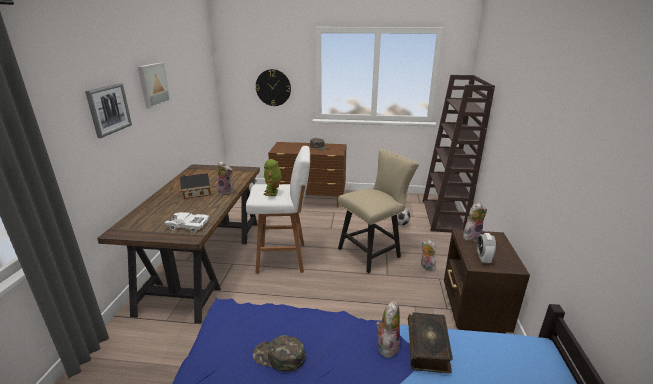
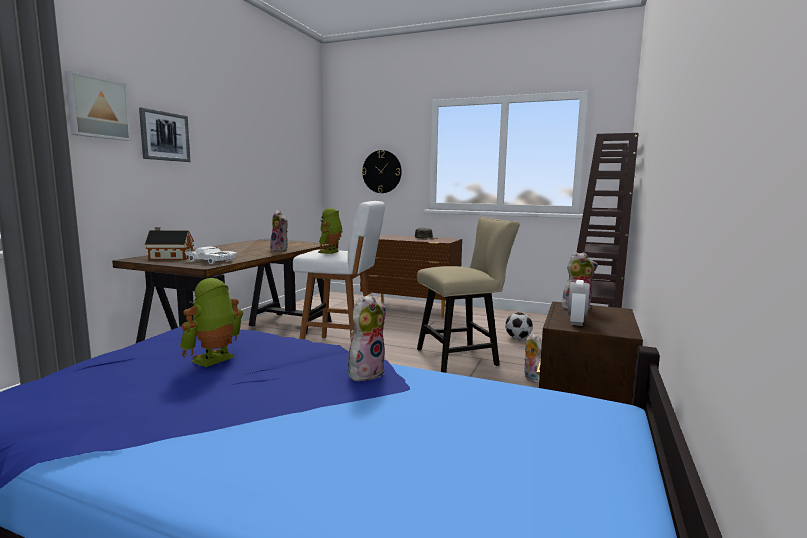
camera: 15 degrees right, 15 degrees down
(153, 84) = (229, 134): picture -> picture (97, 108)
(195, 193) = (246, 249): toy house -> toy house (169, 258)
(279, 357) = (215, 360): green cap -> toy robot
(428, 347) = (424, 381): book -> none

